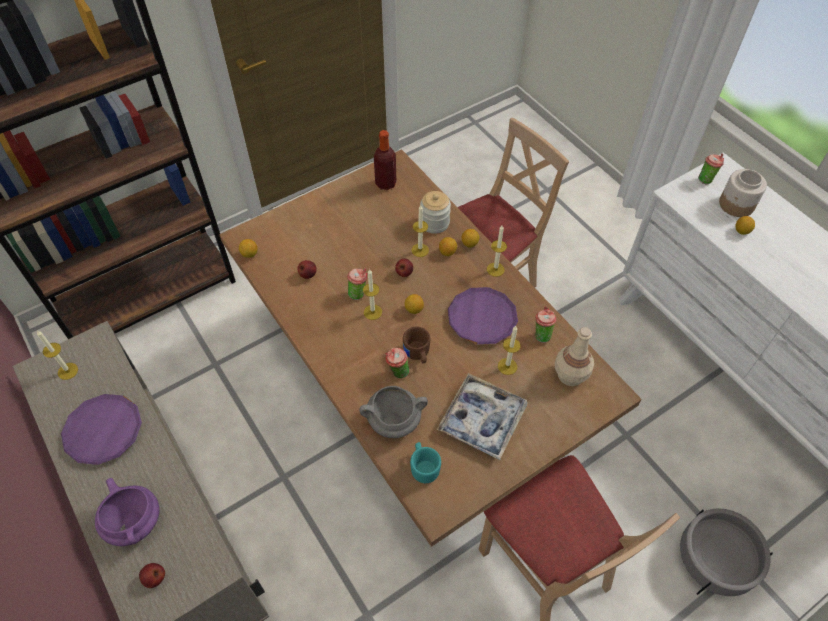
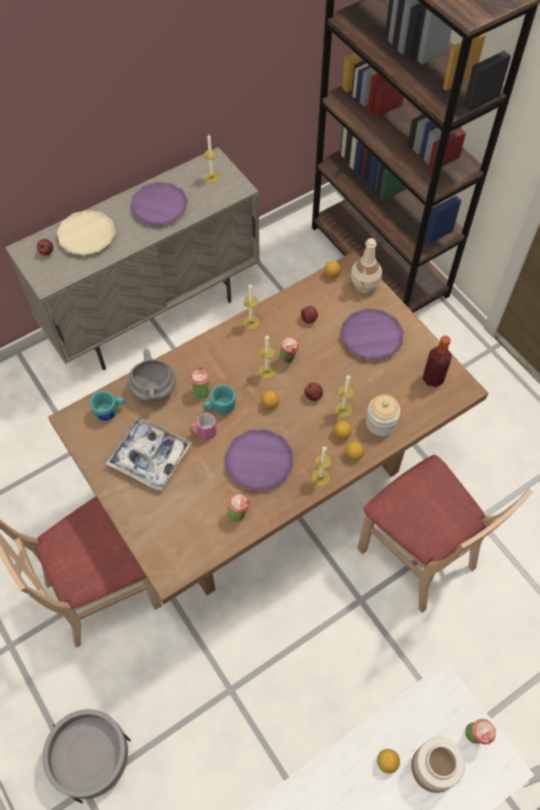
camera: 90 degrees right, 5 degrees up
(135, 523) = (87, 236): purple cooking pot -> beige plate
(335, 225) = (371, 337): none -> purple plate
(417, 354) = (219, 407): brown mug -> turquoise mug
(450, 368) = (203, 433): none -> pink mug
(507, 366) = (204, 481): candle -> candle (251, 322)
(570, 374) = (192, 536): beige bottle -> beige bottle (365, 284)

